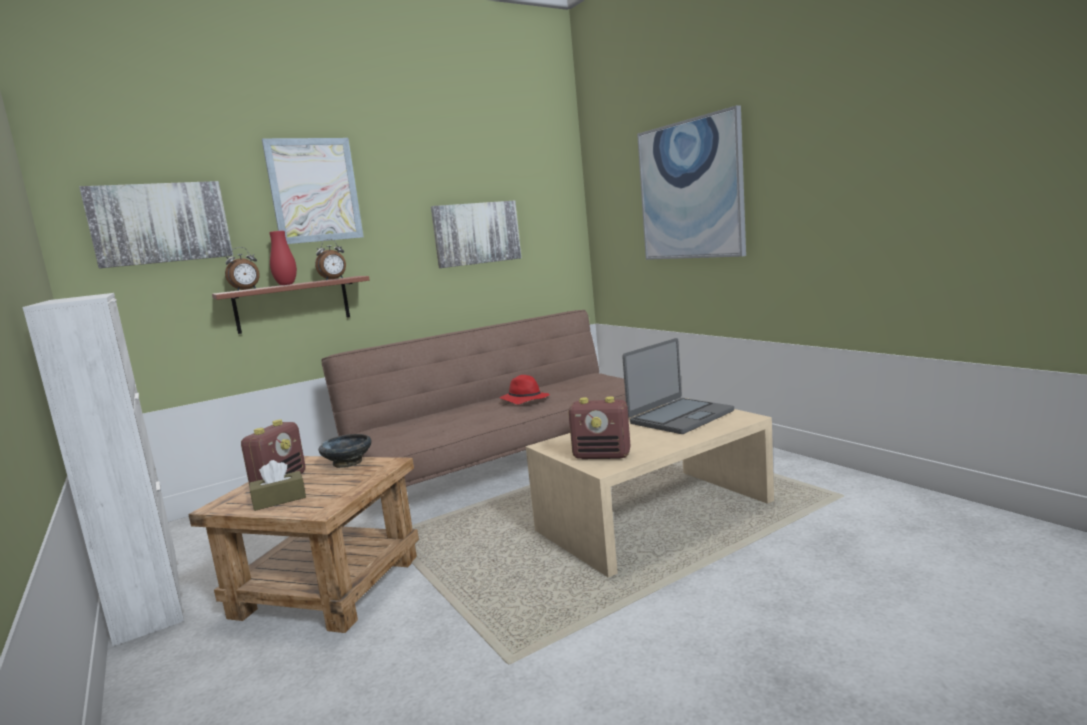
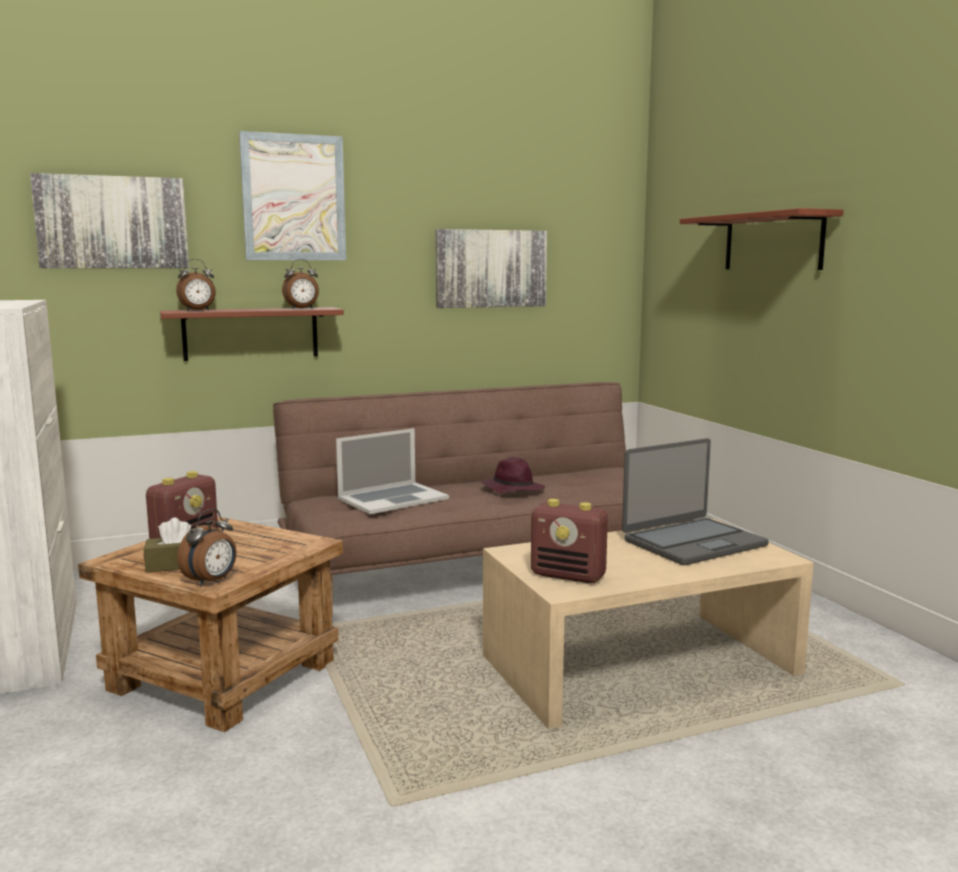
camera: 10 degrees right, 0 degrees up
(286, 284) = (245, 309): red vase -> none
(316, 508) = (211, 581): none -> alarm clock
(348, 463) = (268, 534): black bowl -> none
(434, 420) = (392, 498): none -> laptop
(524, 400) = (512, 489): red hat -> purple hat
(690, 190) = (773, 242): picture -> shelf

